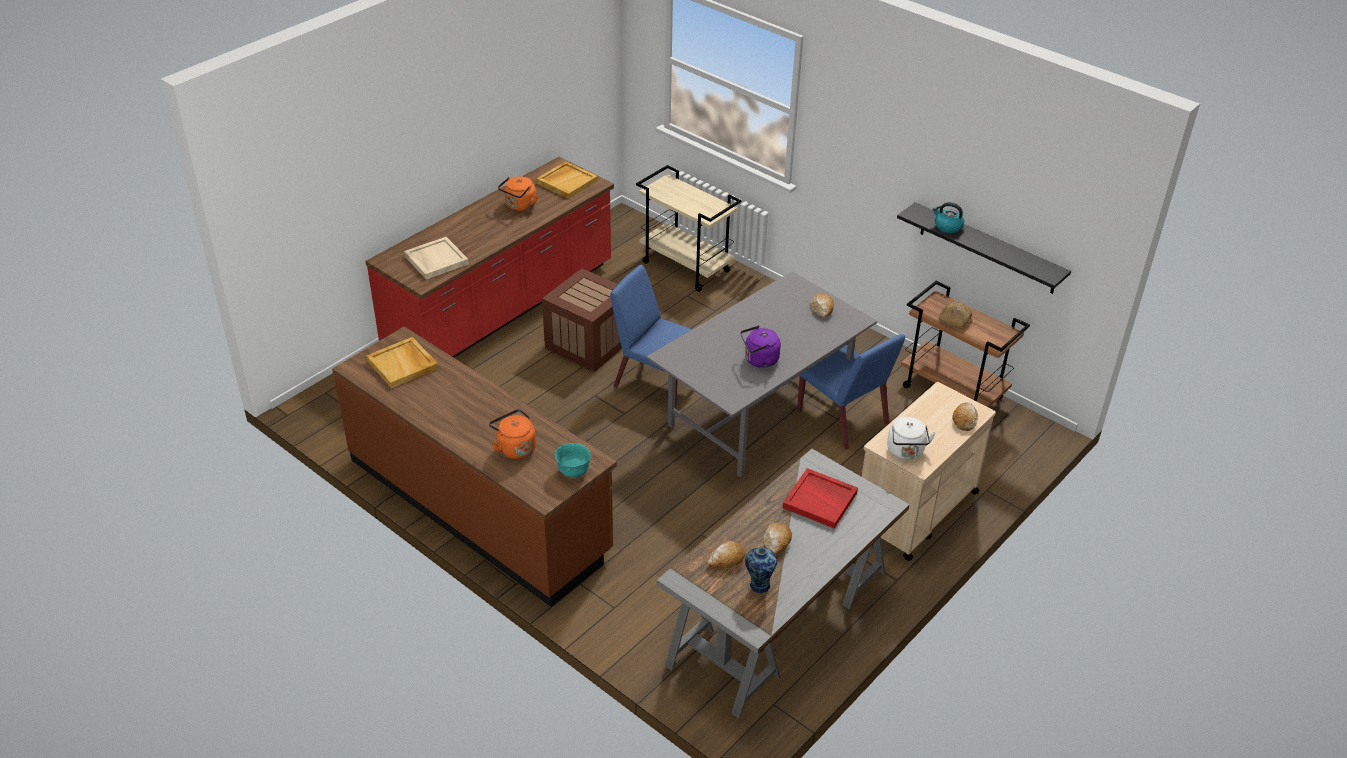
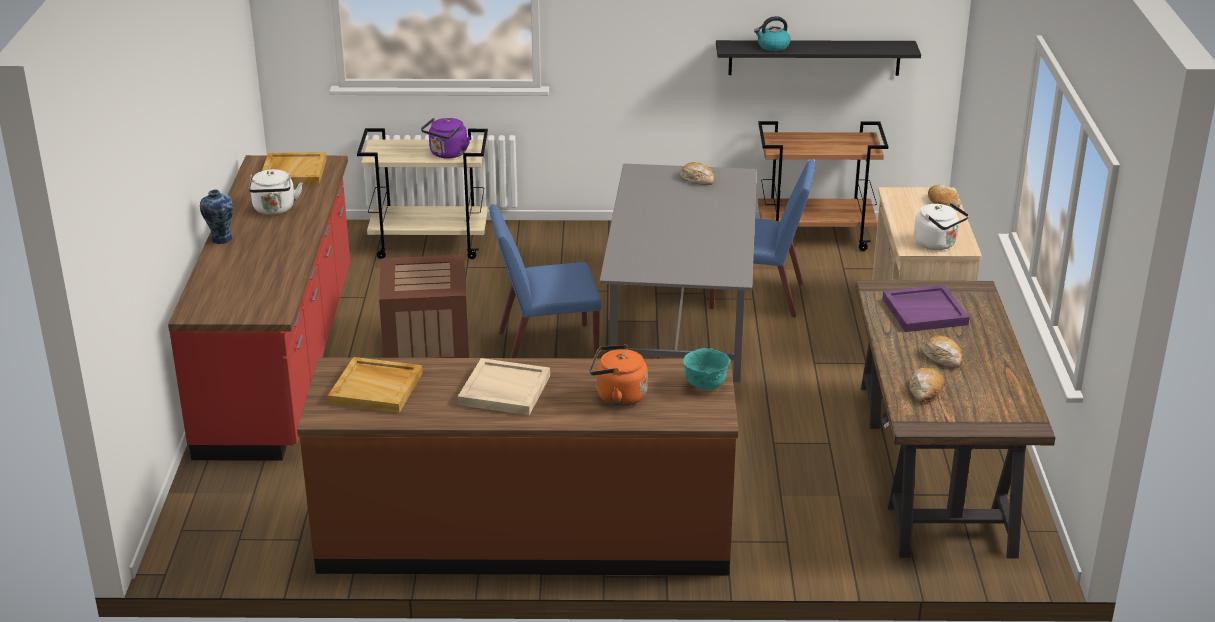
camera: 40 degrees left, 10 degrees down
(436, 260) = (256, 289): beige tray -> beige tray (503, 390)
(519, 206) = (274, 210): orange kettle -> white kettle
(758, 585) = (980, 394): vase -> vase (220, 239)
(759, 360) = (707, 238): purple kettle -> purple kettle (447, 154)
(779, 619) = (935, 467): grey desk -> brown desk
(820, 500) = (925, 311): red tray -> purple tray
(954, 319) = (810, 145): bread -> none

